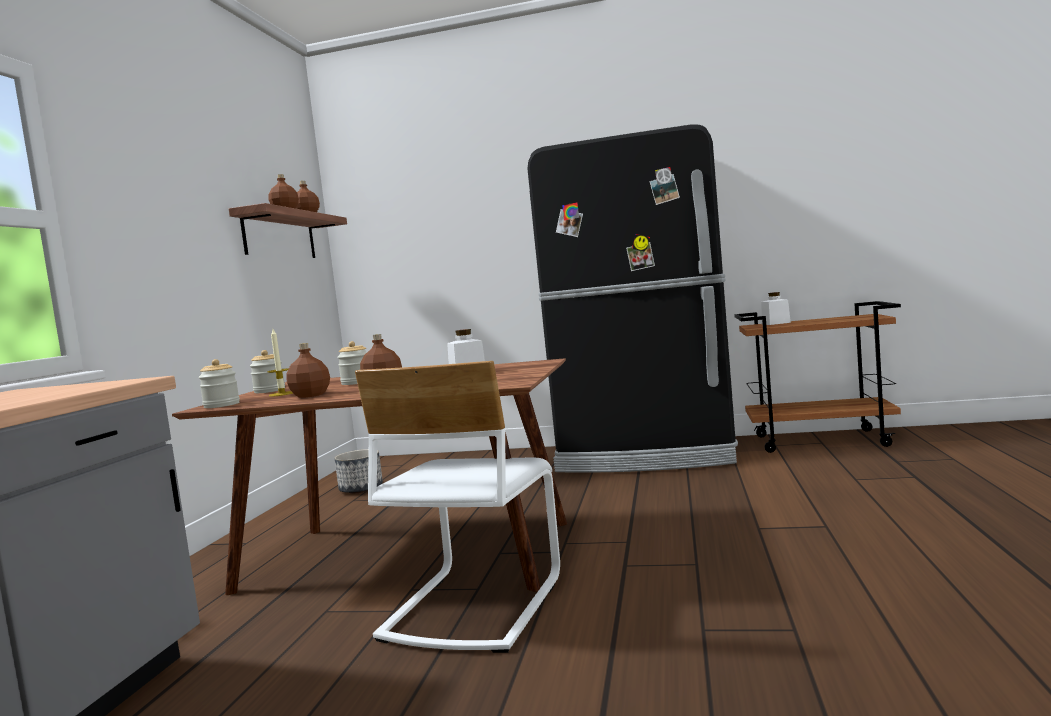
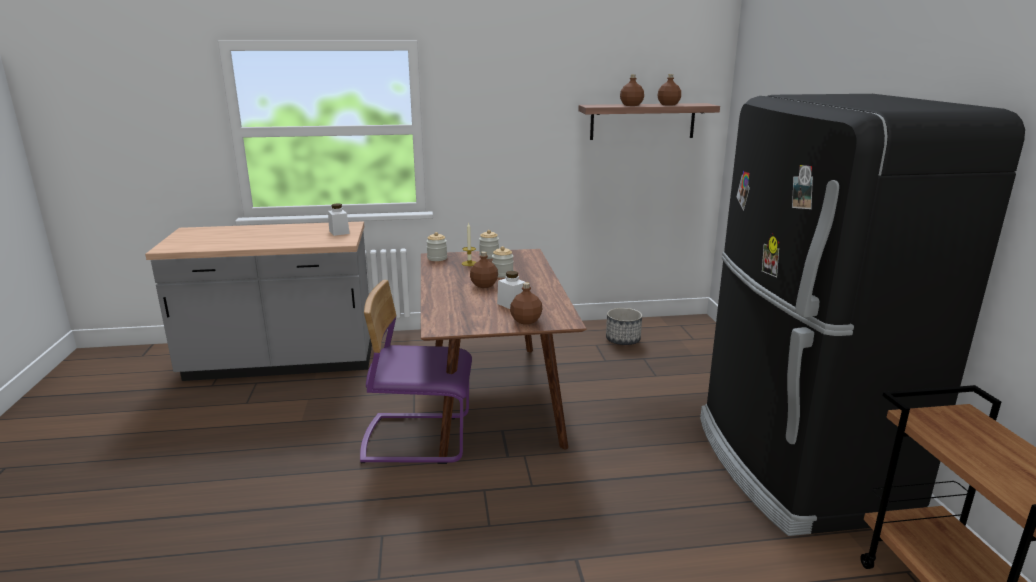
camera: 70 degrees right, 15 degrees up
(311, 395) = (452, 274): brown bottle -> brown bottle (526, 321)
(472, 606) = (417, 438): white chair -> purple chair
(776, 323) = (985, 432): white jar -> white jar (339, 232)

